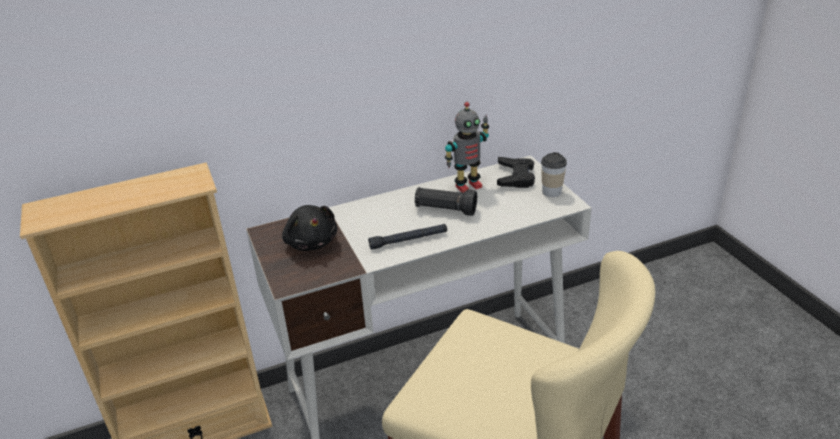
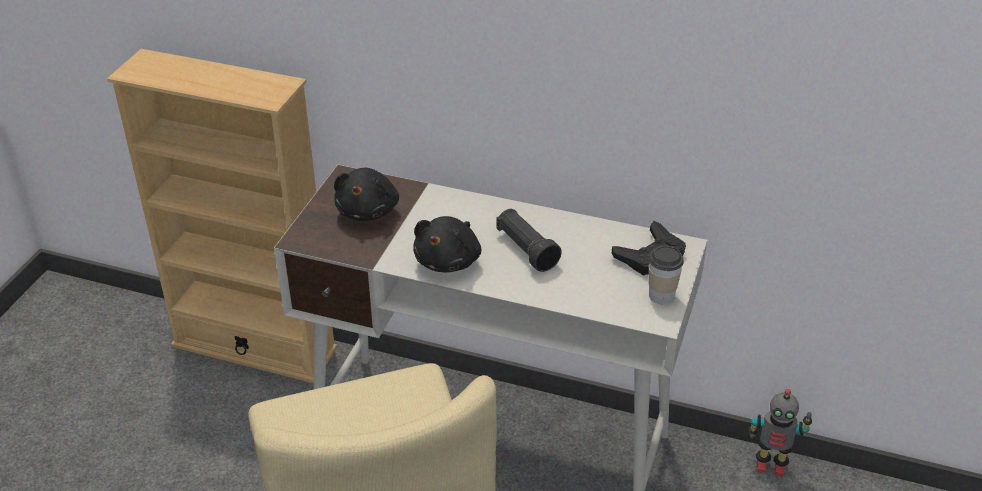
camera: 40 degrees right, 5 degrees up
(408, 240) = (449, 260): black flashlight -> black plush toy
(467, 186) = (586, 236): toy robot -> toy robot (770, 465)

